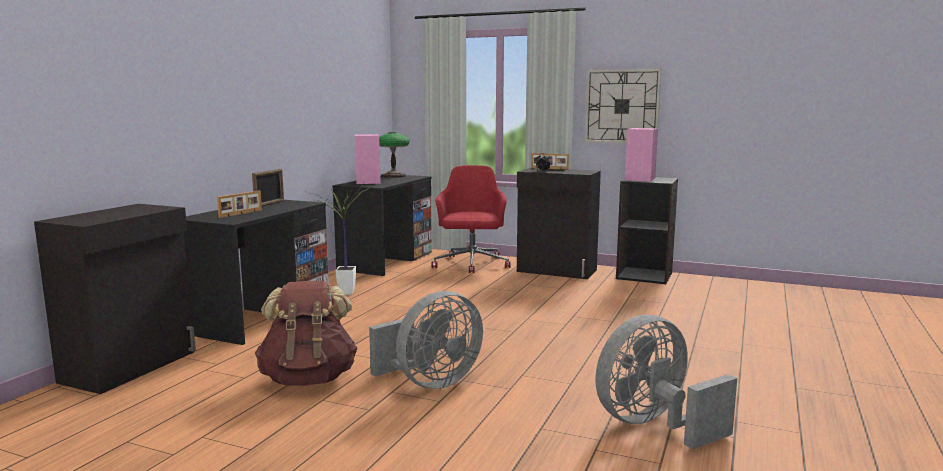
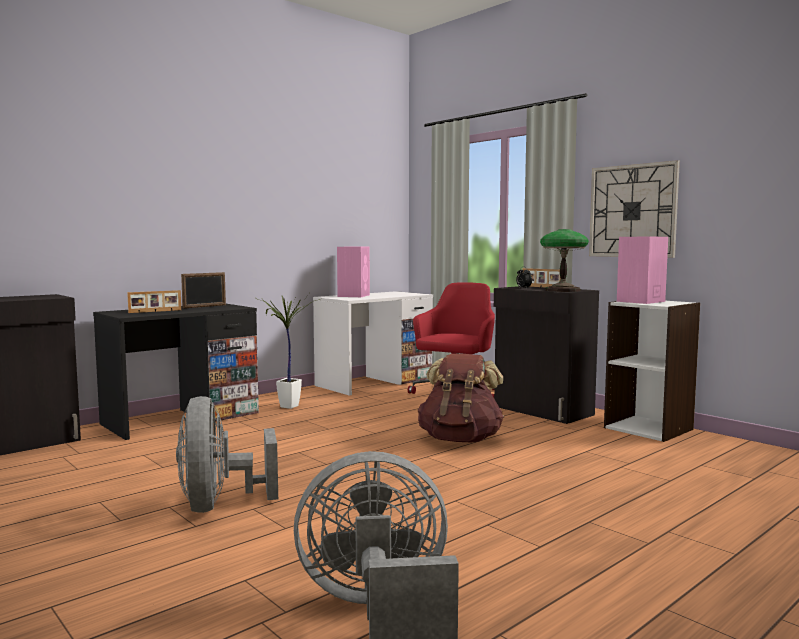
camera: 25 degrees right, 5 degrees down
(309, 379) = (122, 480): brown backpack -> brown backpack (460, 440)
(386, 261) = (374, 382): black desk -> white desk
(393, 176) = (395, 292): table lamp -> table lamp (562, 290)
(430, 382) = (219, 505): grey fan -> grey fan turned 90 degrees clockwise
(644, 275) = (649, 428): black bookcase -> white bookcase

